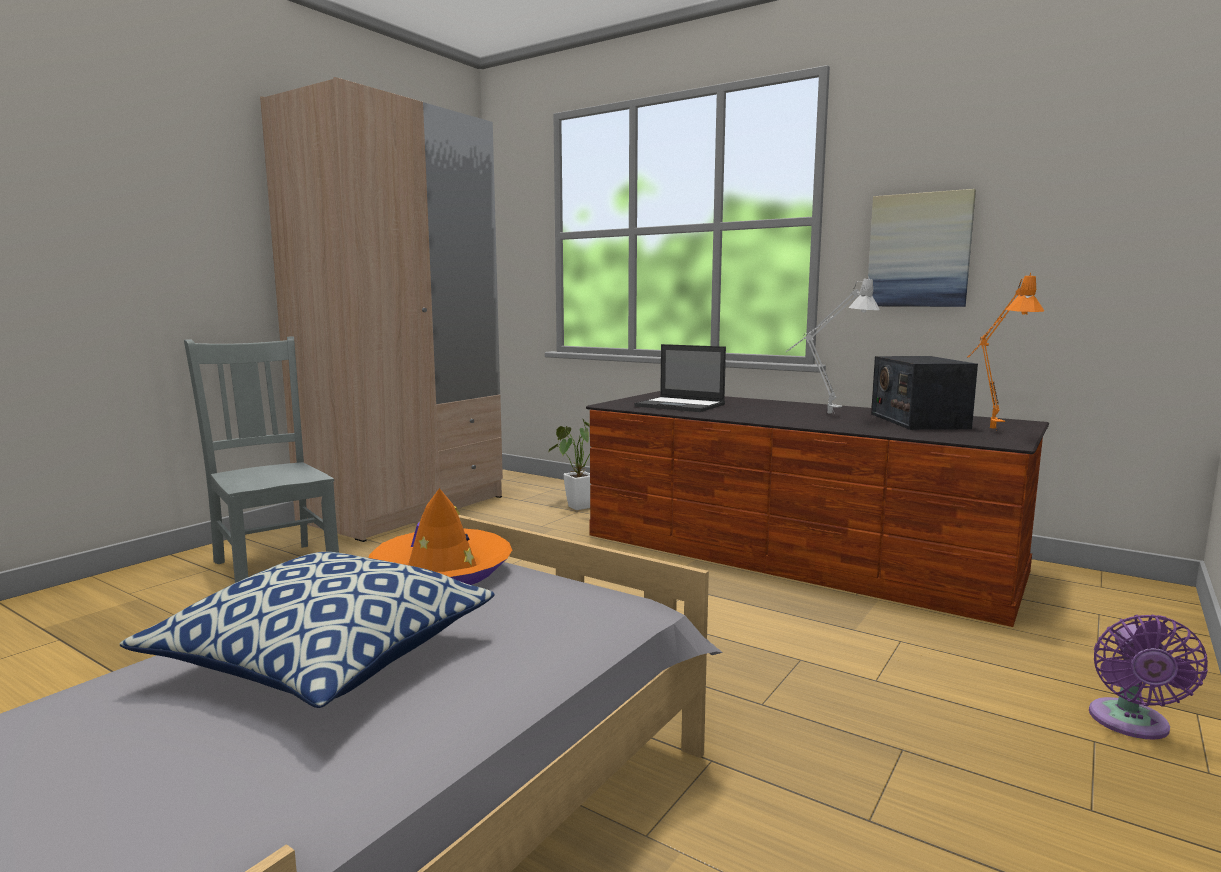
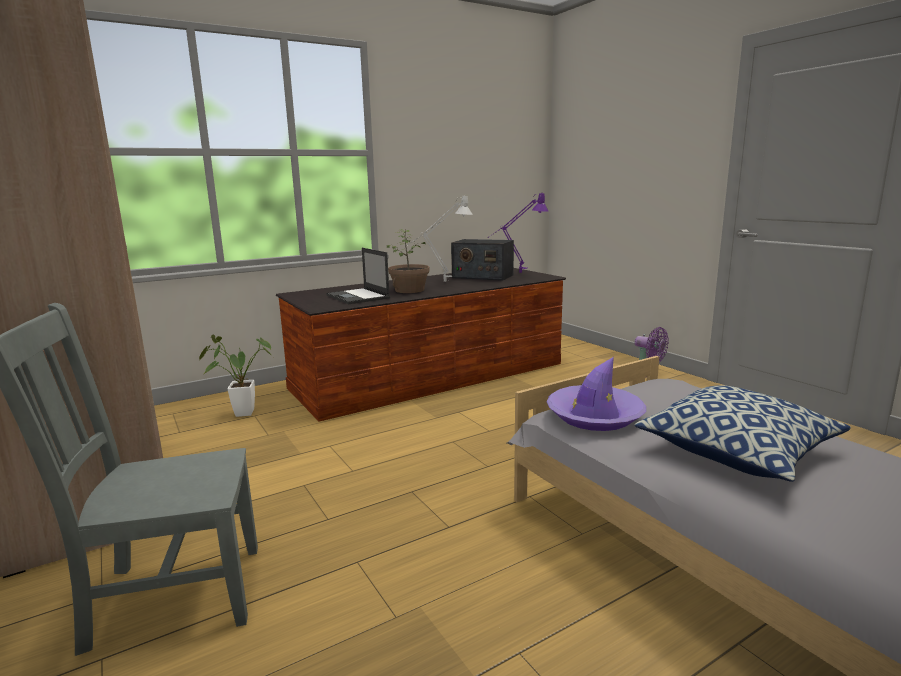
camera: 65 degrees left, 5 degrees up
(442, 571) = (594, 416): orange hat -> purple hat
(681, 405) = (358, 297): laptop -> laptop turned 90 degrees clockwise
(750, 412) = (410, 290): none -> potted plant
(919, 250) = (431, 175): picture -> none
(988, 429) = (516, 273): orange table lamp -> purple table lamp

